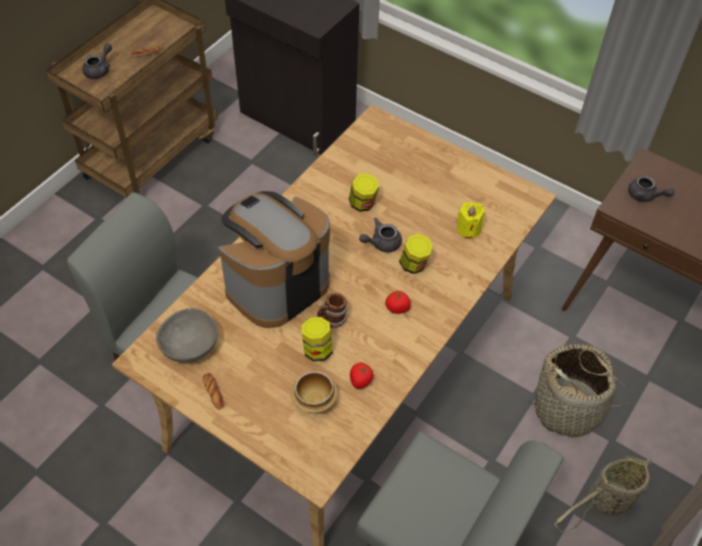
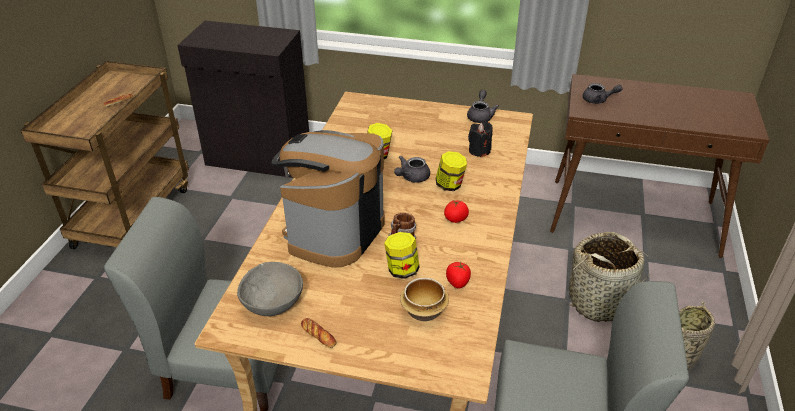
camera: 20 degrees left, 15 degrees down
(99, 70) = (76, 122): grey teapot -> grey teapot (480, 116)
(468, 229) = (479, 150): yellow candle -> black candle

